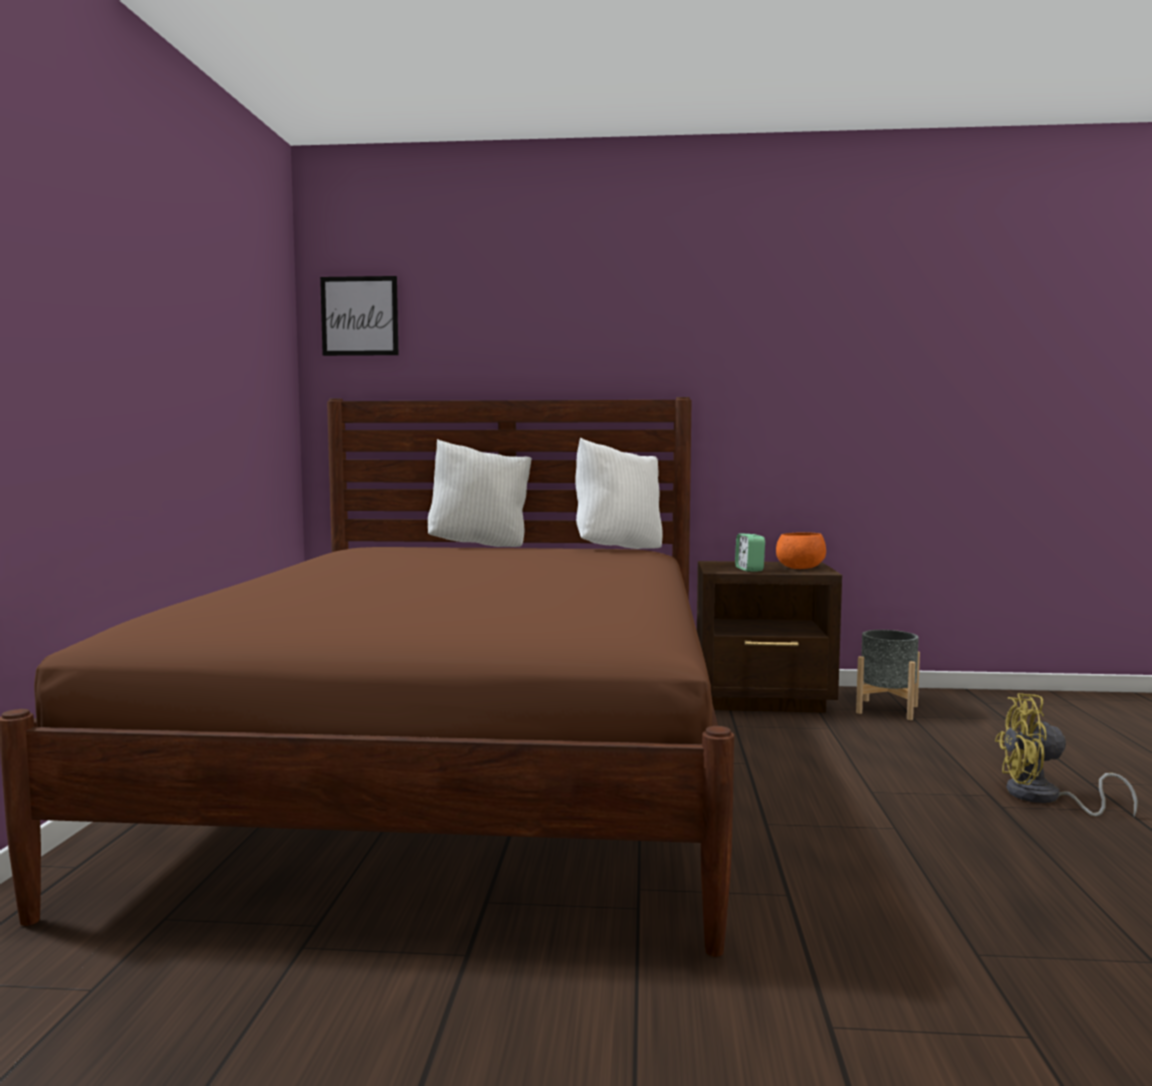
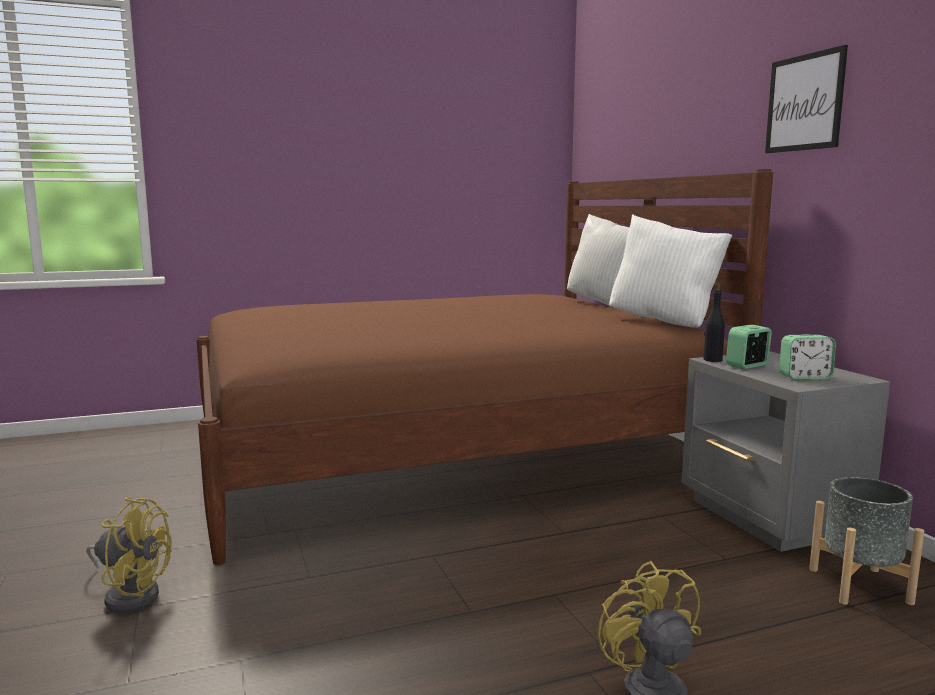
camera: 65 degrees right, 5 degrees up
(359, 316) = (596, 114): picture -> picture (804, 102)
(719, 571) = (712, 360): none -> black bottle
(765, 700) = (769, 518): brown nightstand -> grey nightstand
(787, 1033) = (131, 594): none -> yellow fan
(799, 568) = (805, 377): orange bowl -> alarm clock

